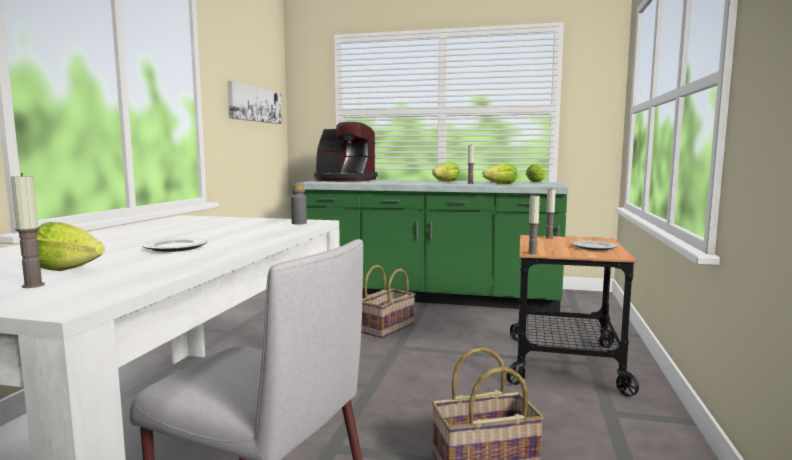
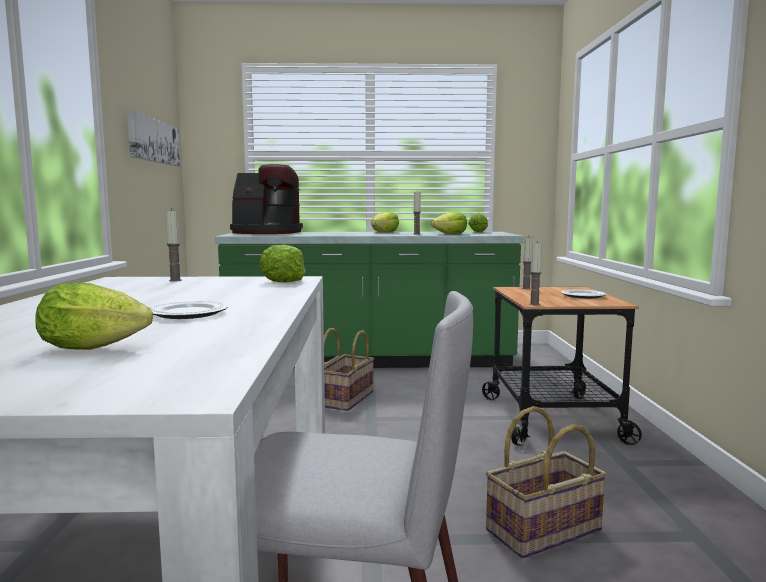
camera: 15 degrees left, 0 degrees up
(33, 285) = (86, 370): candle -> candle (175, 280)
(299, 223) = (283, 280): grey bottle -> lettuce

